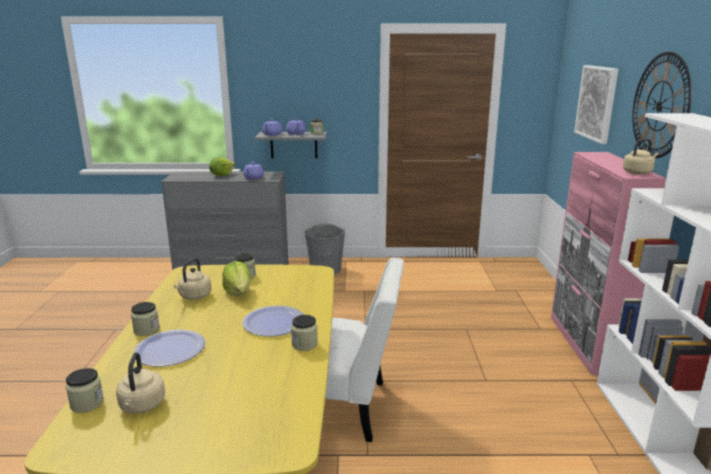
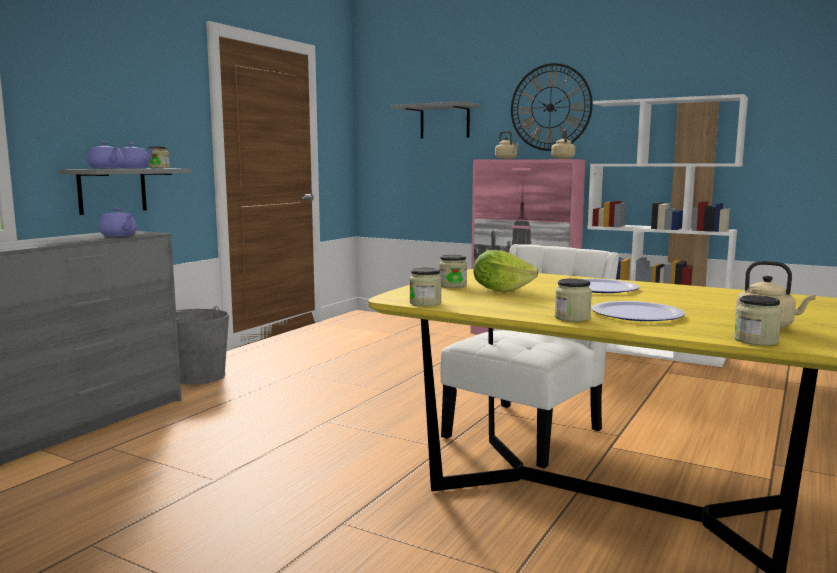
camera: 60 degrees left, 10 degrees down
(194, 296) = (490, 301): beige kettle -> beige kettle (507, 159)
(222, 175) = (50, 240): lettuce -> none
(304, 344) = (658, 286): jar -> jar (425, 303)
(597, 103) = (444, 122): picture -> grey shelf

